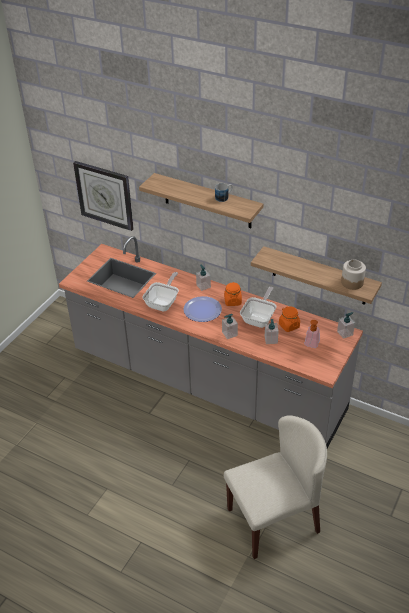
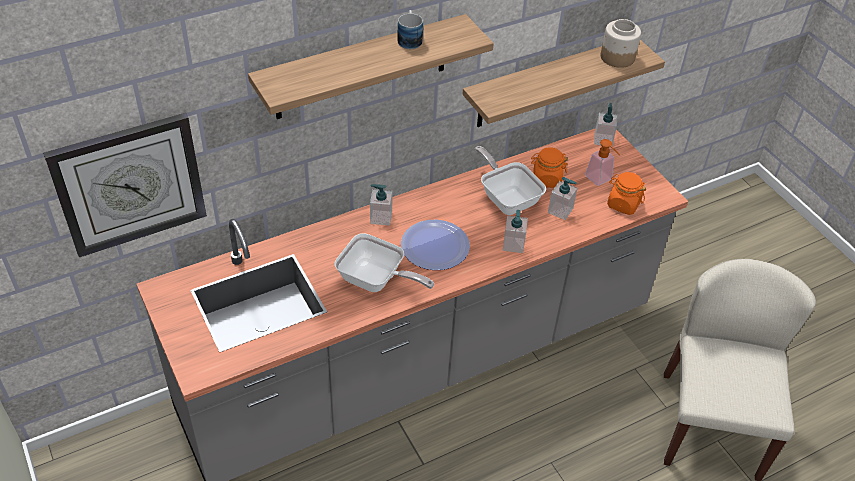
camera: 60 degrees left, 5 degrees up
(163, 303) = (376, 281): frying pan -> frying pan turned 150 degrees clockwise
(232, 301) = (445, 205): orange jar -> orange jar (623, 204)

